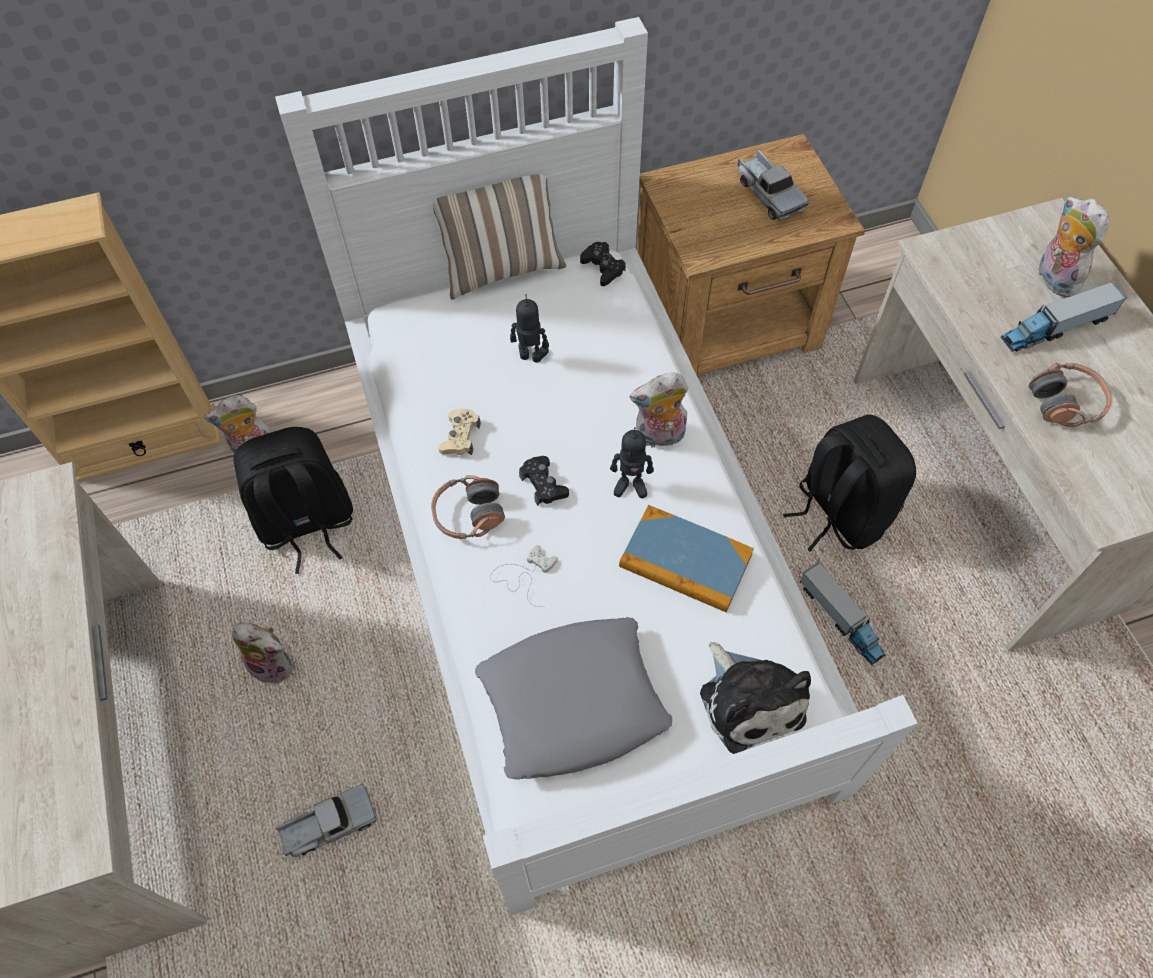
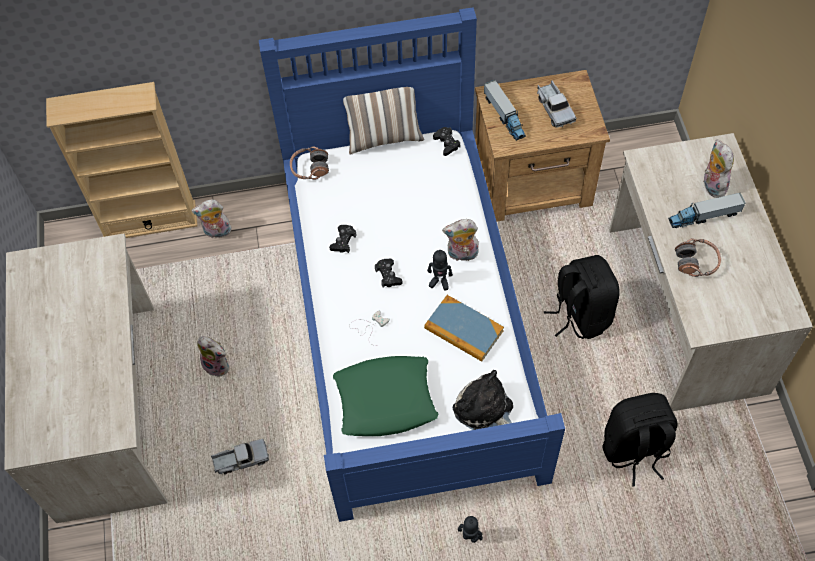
camera: 10 degrees right, 0 degrees up
(306, 523) = (245, 283): black backpack -> black backpack (634, 450)
(460, 437) = (343, 241): beige game controller -> black game controller
(468, 514) = (342, 288): headphones -> headphones (310, 168)
(531, 356) = (393, 196): toy robot -> toy robot (470, 537)
(573, 701) = (386, 400): grey pillow -> green pillow
(576, 555) = (409, 322): white bed -> blue bed
(749, 699) = (485, 411): plush toy -> plush toy turned 150 degrees clockwise
(840, 619) = (567, 380): toy truck -> toy truck (504, 116)

